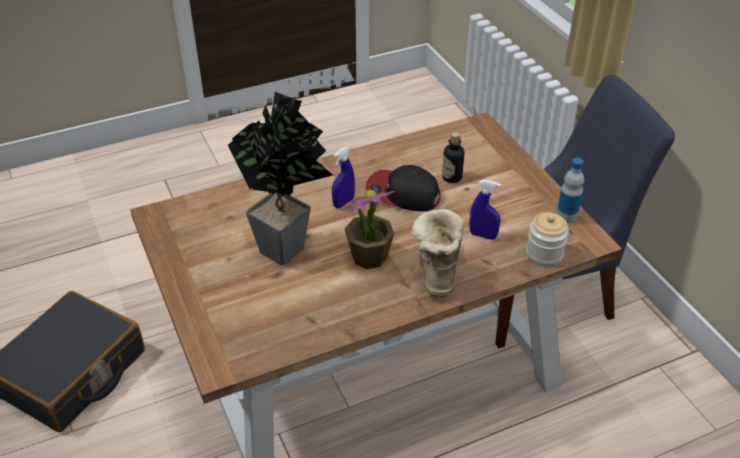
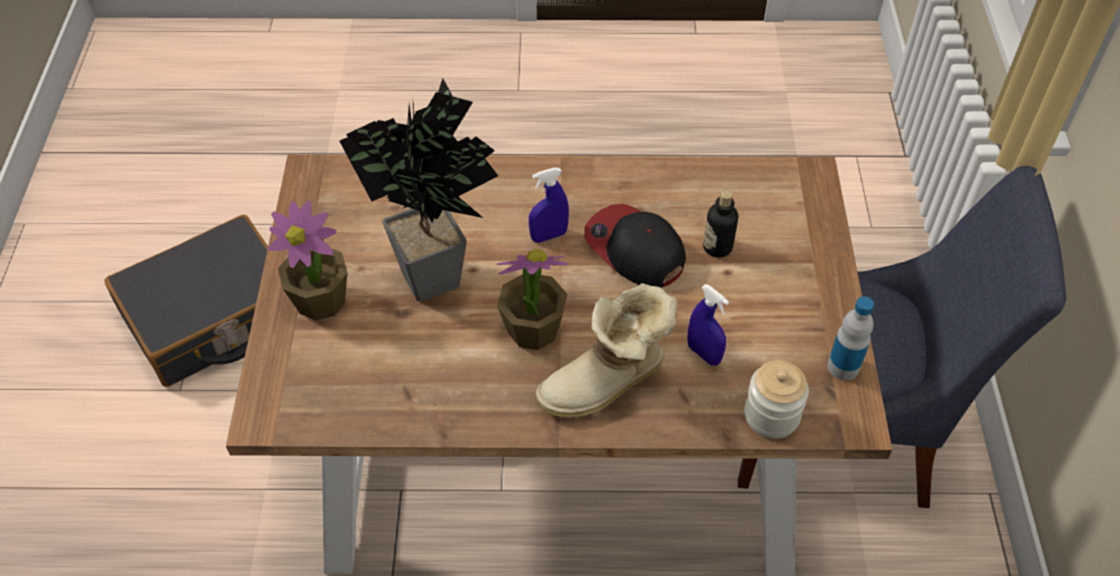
camera: 25 degrees right, 10 degrees up
(213, 286) = (321, 300): none -> potted plant
(436, 270) = (607, 384): boot -> boot turned 150 degrees counterclockwise

